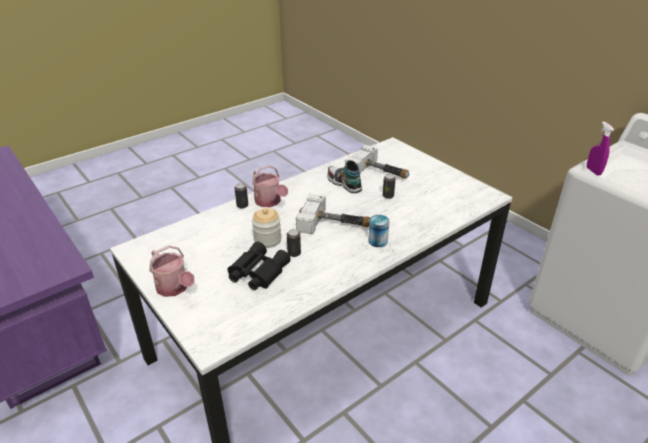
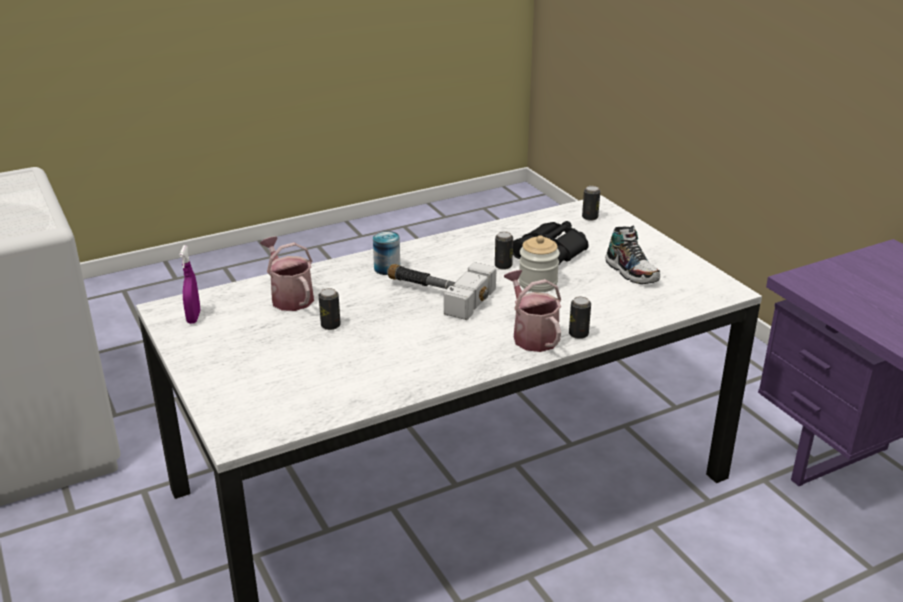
camera: 170 degrees left, 5 degrees down
(175, 288) = (649, 247): watering can -> watering can (289, 297)
(219, 324) = (590, 217): none -> can
(344, 184) = (393, 354): shoe -> shoe (631, 272)
(379, 172) = (315, 370): hammer -> none
(593, 171) = (47, 223): purple spray bottle -> purple spray bottle (194, 317)

